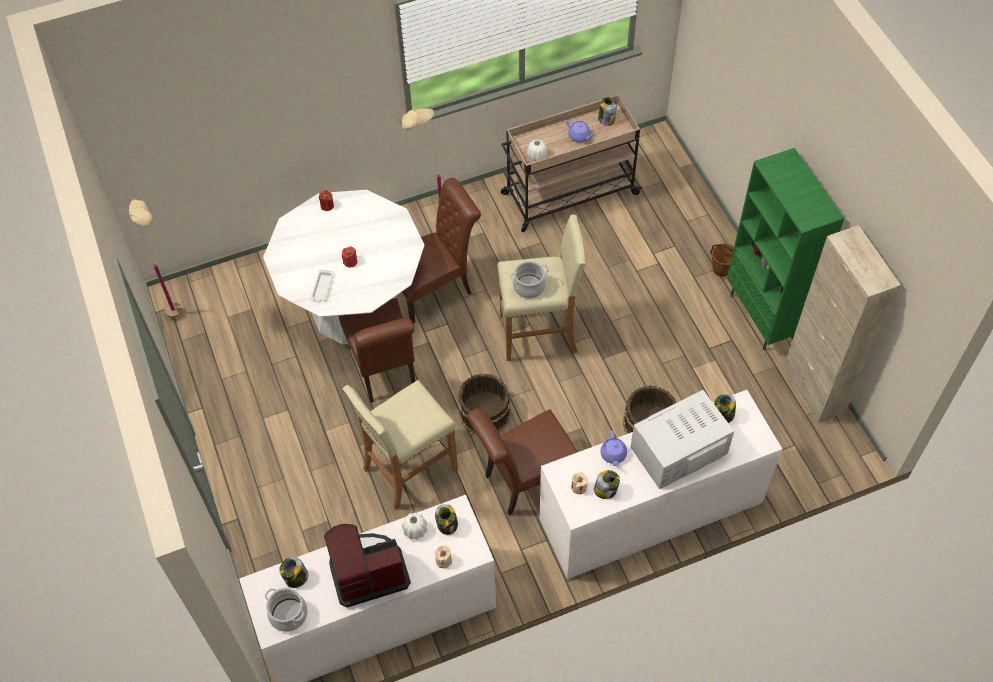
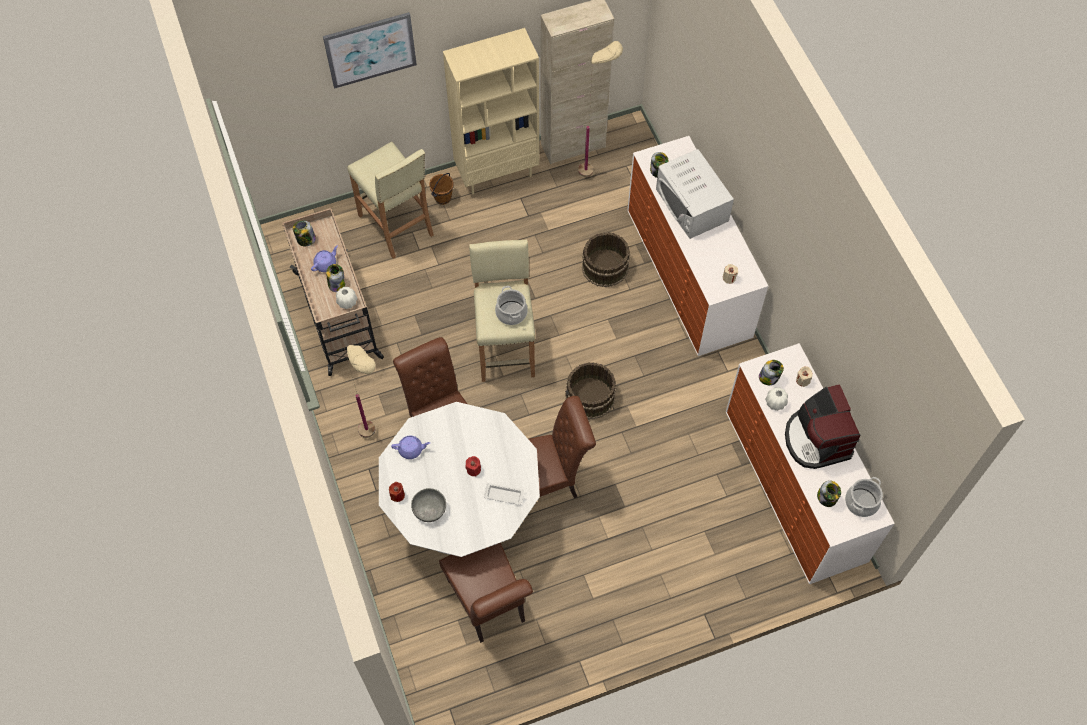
camera: 90 degrees left, 5 degrees up
(182, 323) = (472, 692): beige floor lamp -> beige floor lamp (596, 167)
(311, 230) = (429, 509): none -> grey bowl
(409, 469) = (650, 461): beige stool -> beige stool (396, 225)
(524, 481) = (662, 366): brown chair -> brown chair (489, 604)
(606, 490) = (731, 258): jar -> jar (336, 284)
(613, 455) = (697, 251): purple teapot -> purple teapot (411, 449)
(763, 317) = (497, 172): green bookcase -> beige bookcase
(766, 74) = (370, 49): none -> picture

